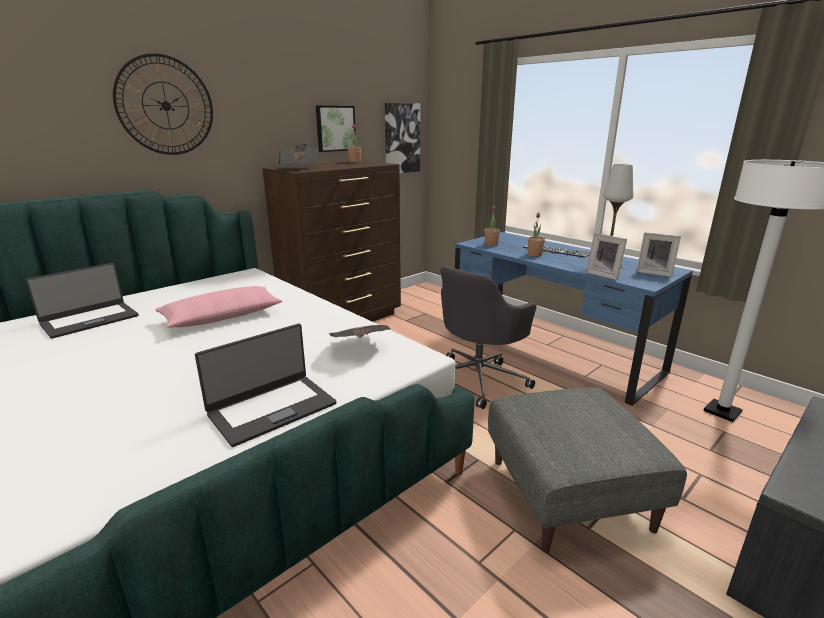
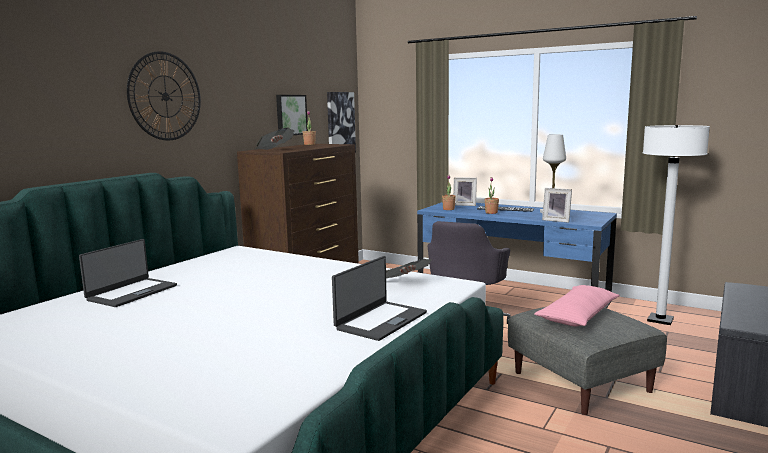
camera: 15 degrees left, 10 degrees down
(222, 317) = (259, 278): pink pillow -> pink pillow (578, 315)
(654, 272) = (591, 216): picture frame -> picture frame (465, 205)

